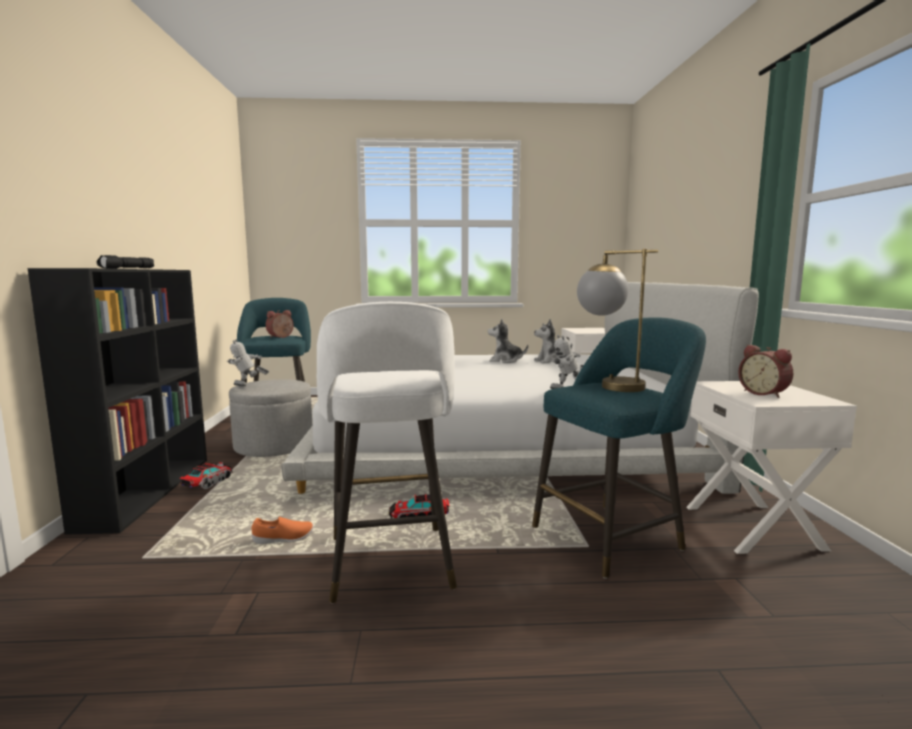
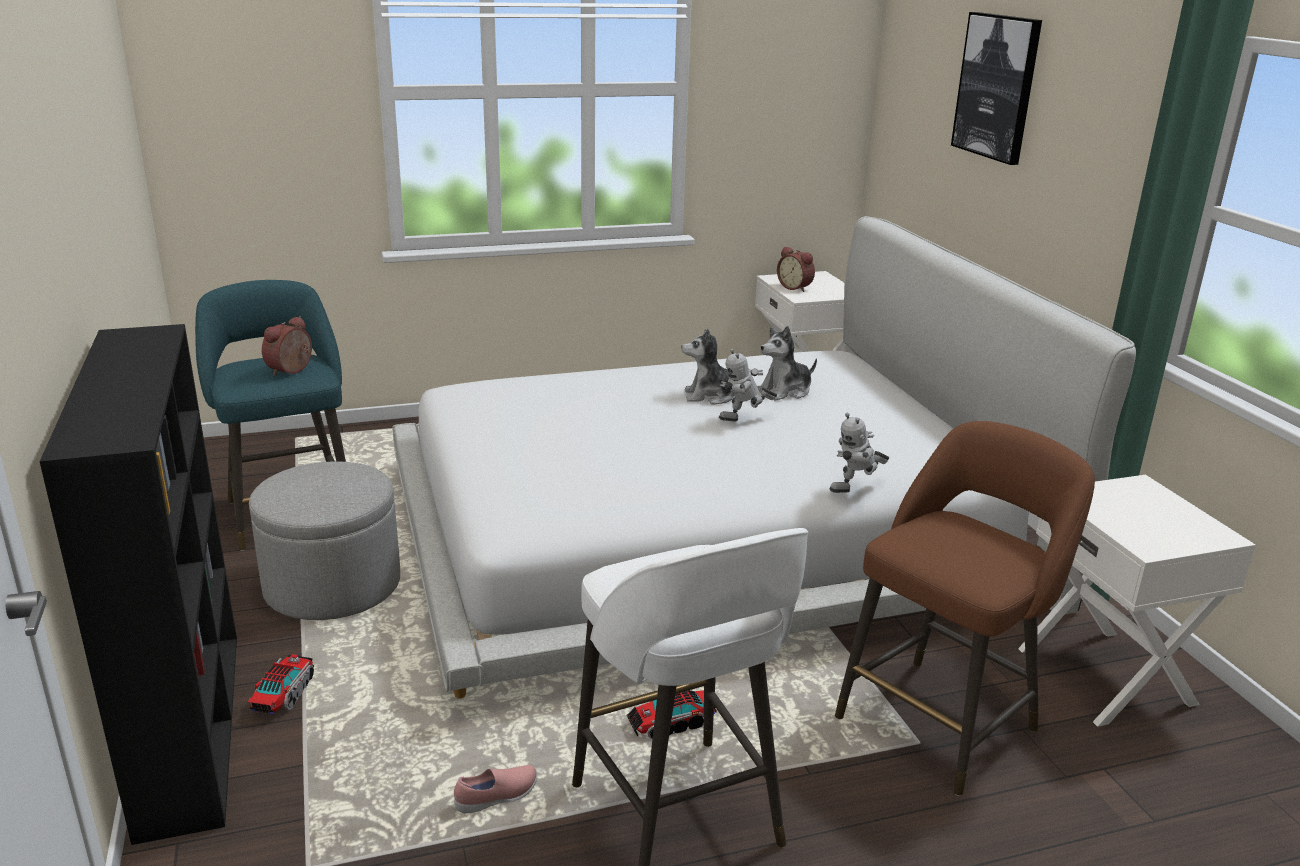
camera: 15 degrees left, 15 degrees up
(128, 268) = (124, 375): black flashlight -> none
(248, 386) = (287, 499): toy robot -> toy robot (744, 421)
(283, 539) = (497, 798): orange shoe -> pink shoe
(608, 385) = (954, 533): table lamp -> none
(612, 536) = (942, 719): turquoise stool -> brown stool
(682, 191) = (997, 87): none -> picture
(764, 393) = (1145, 521): alarm clock -> alarm clock (795, 287)

